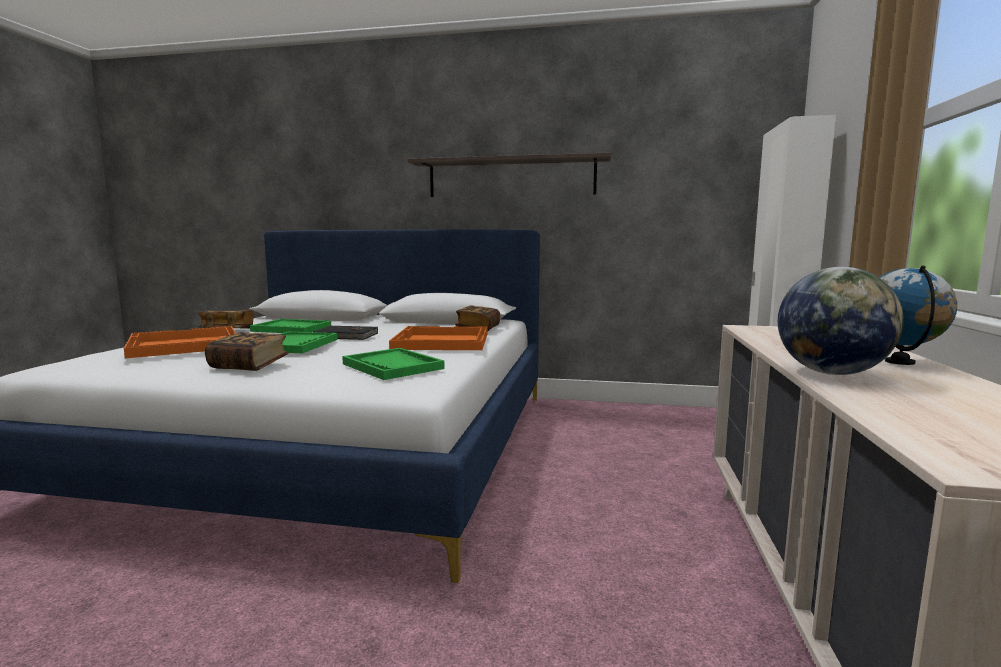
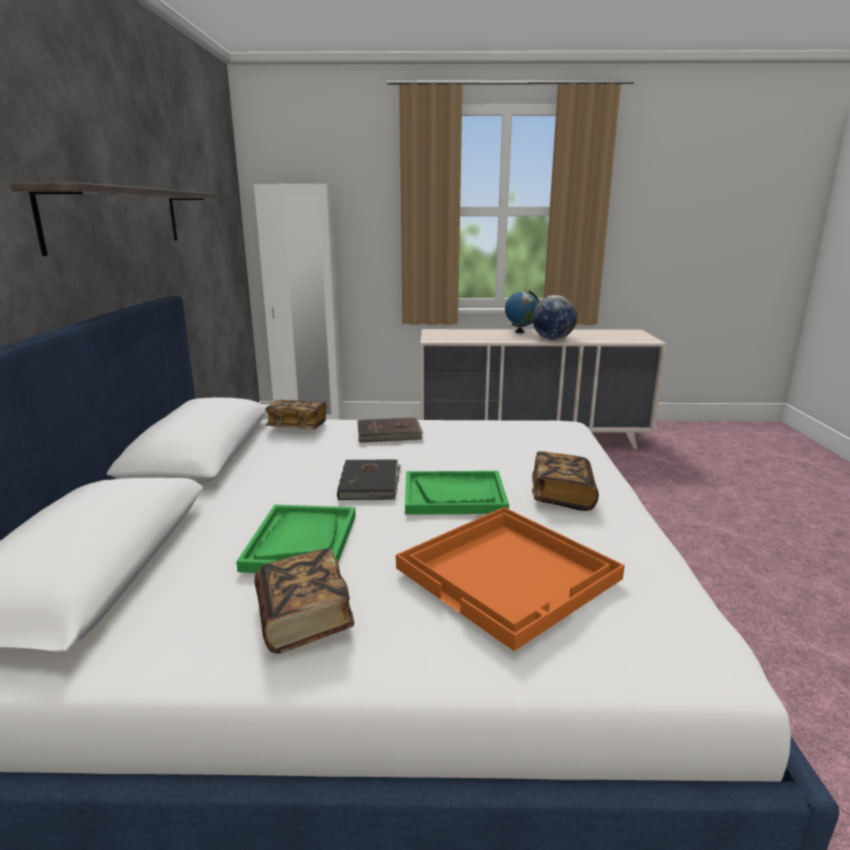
camera: 100 degrees left, 10 degrees up
(393, 366) = (515, 436): green tray -> none
(441, 341) = (389, 433): orange tray -> brown book

